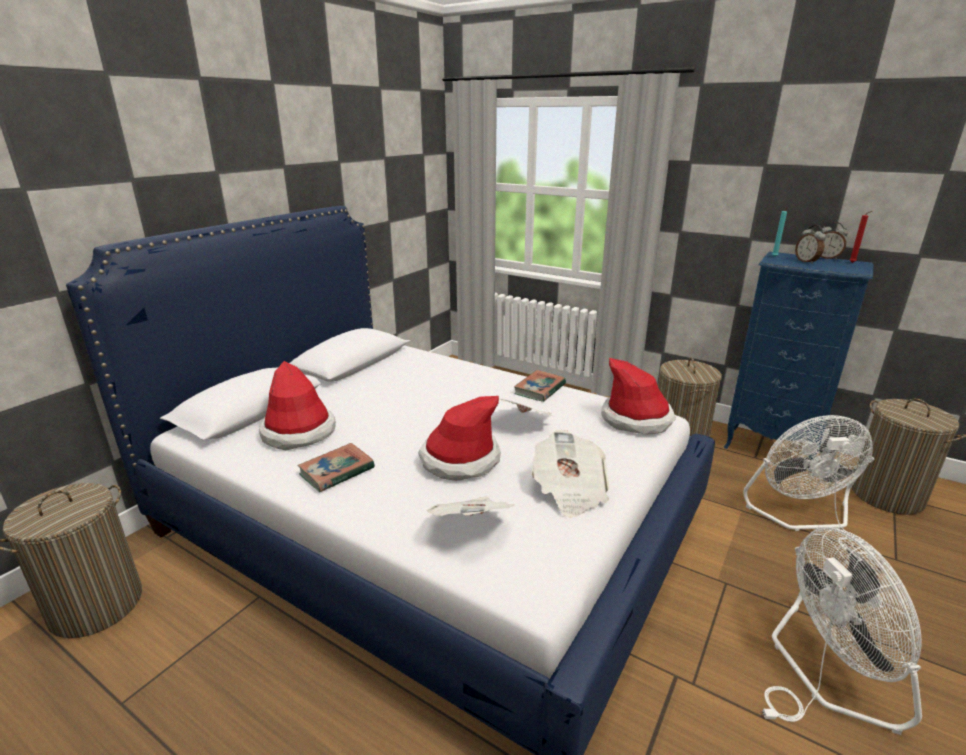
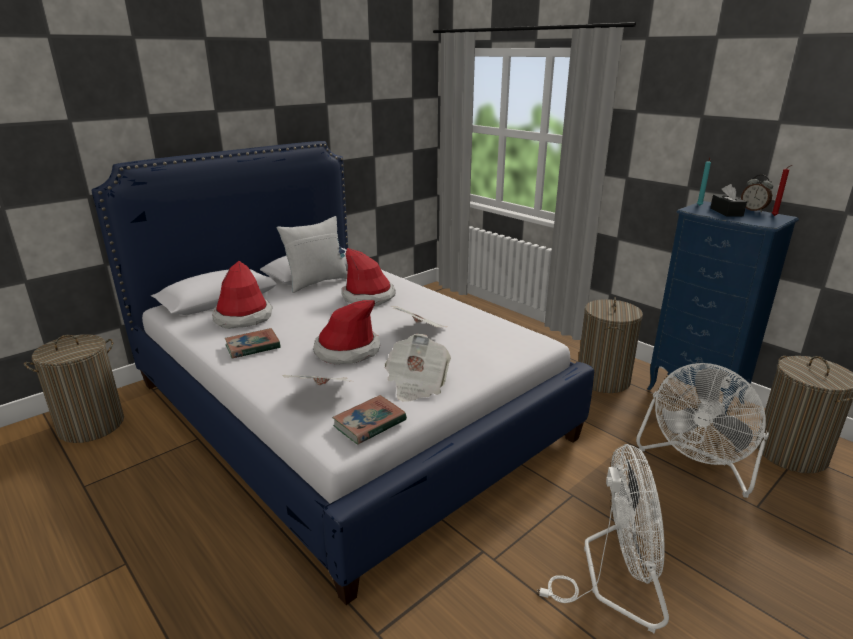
camera: 15 degrees right, 0 degrees up
(364, 376) = (317, 283): none -> grey pillow
(539, 389) = (452, 308): book -> book (369, 423)
(636, 419) = (518, 340): hat -> hat (368, 297)
(806, 262) = (726, 212): alarm clock -> black tissue box
(812, 519) = (694, 460): white fan -> white fan turned 150 degrees counterclockwise

